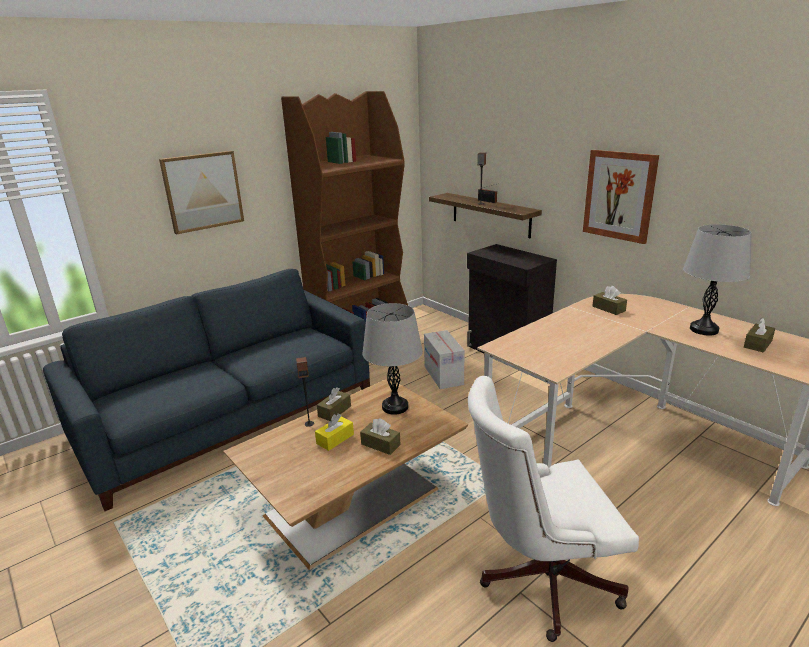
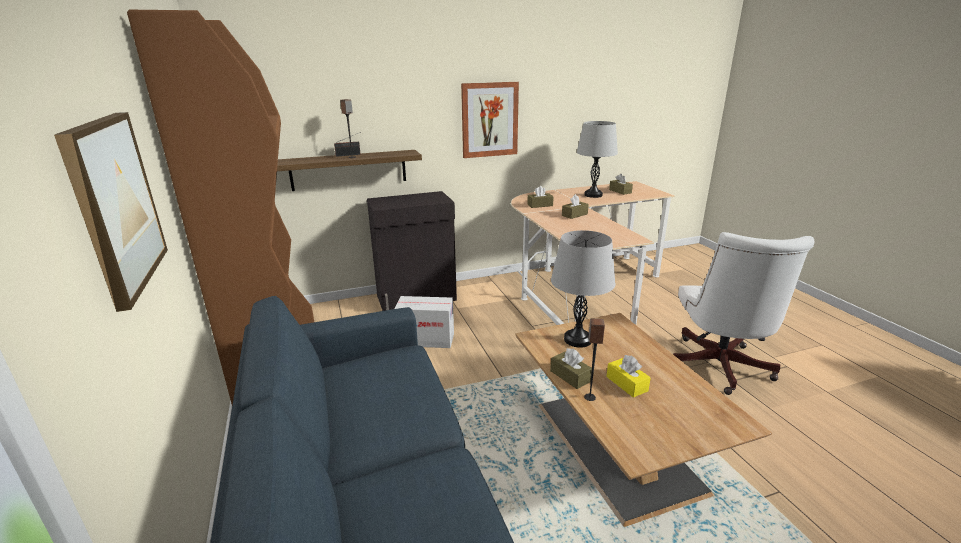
camera: 70 degrees left, 0 degrees up
(380, 444) = (643, 359): brown tissue box -> brown tissue box (574, 215)

